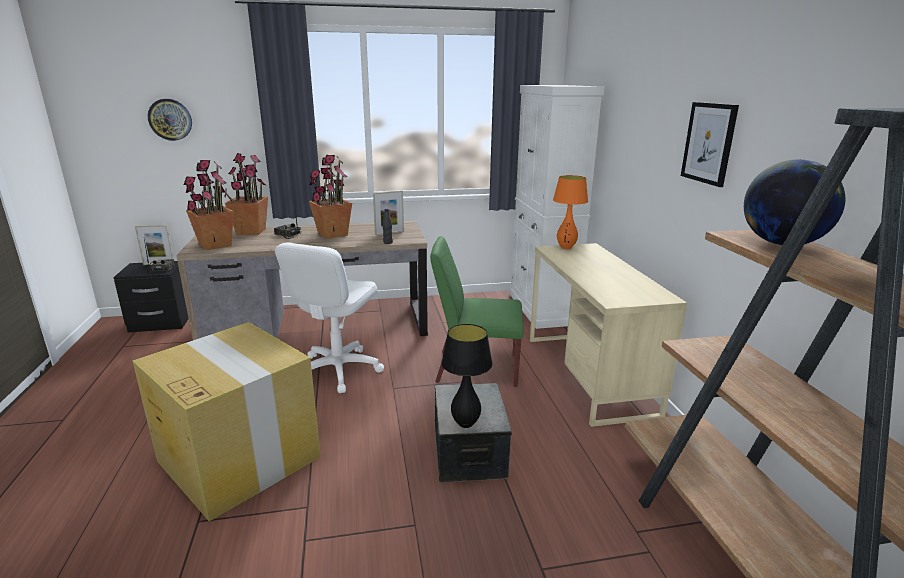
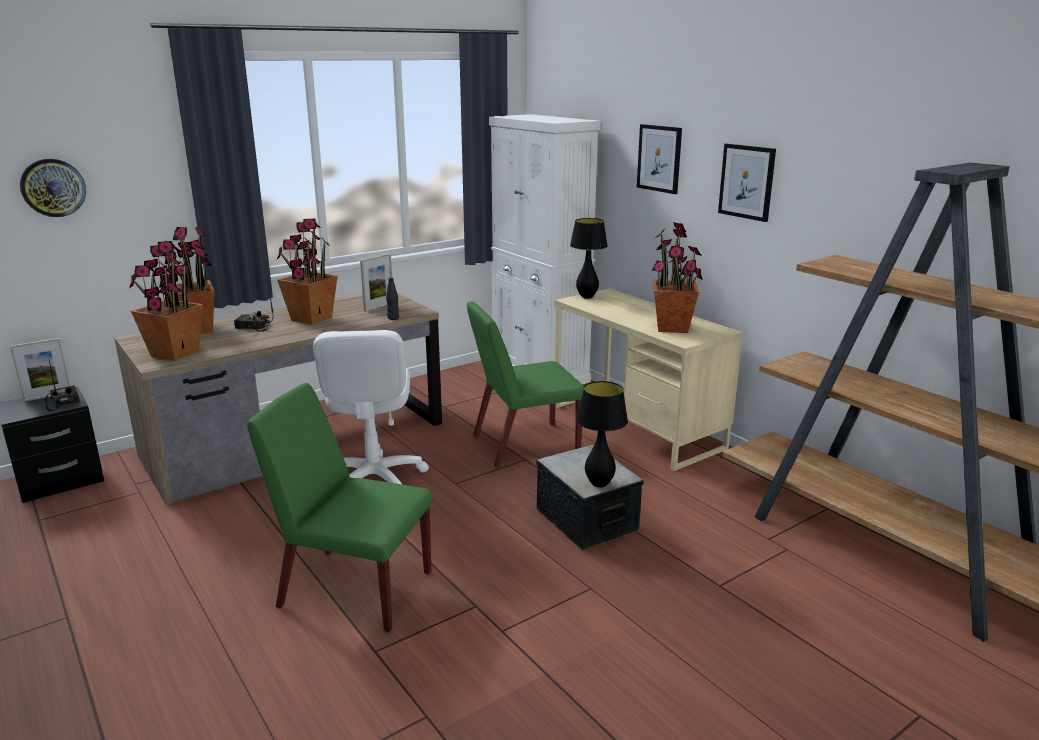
camera: 25 degrees left, 0 degrees up
(238, 458) = (354, 589): cardboard box -> green chair
(566, 248) = (587, 297): orange table lamp -> black table lamp
(615, 286) = (672, 328): none -> potted plant
(642, 120) = (659, 158): none -> picture
(781, 243) = (857, 267): globe -> none

